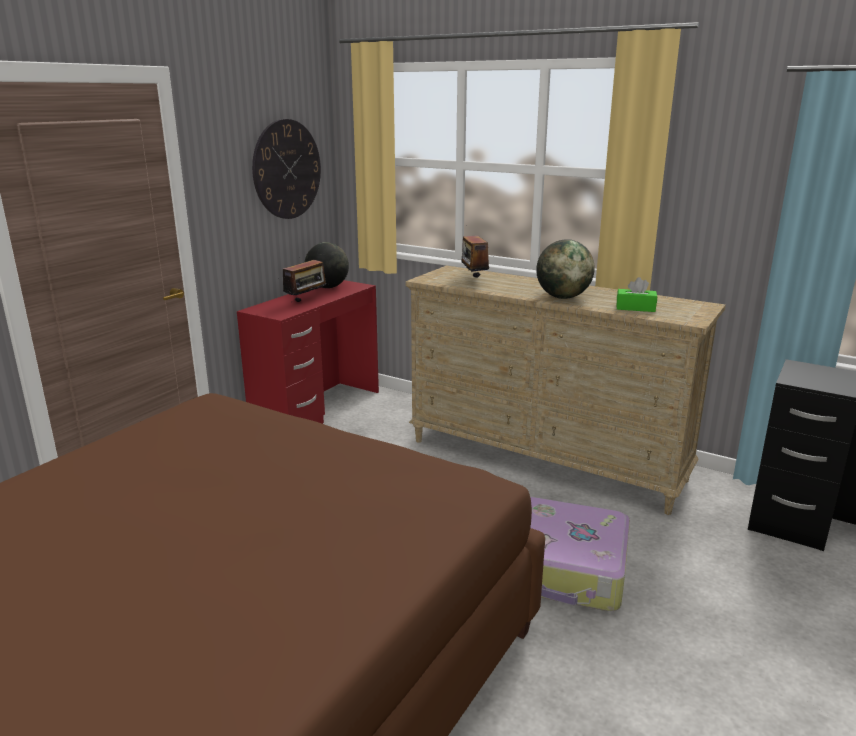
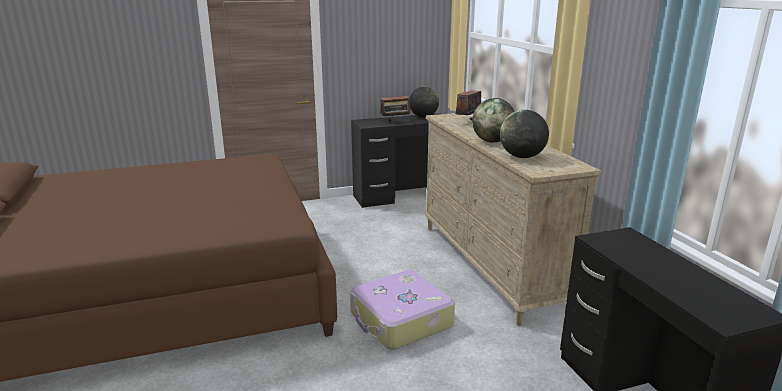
camera: 40 degrees right, 0 degrees up
(287, 169) = (404, 35): wall clock -> none
(317, 409) = (401, 196): red desk -> black desk
(635, 308) = (522, 157): green tissue box -> globe

